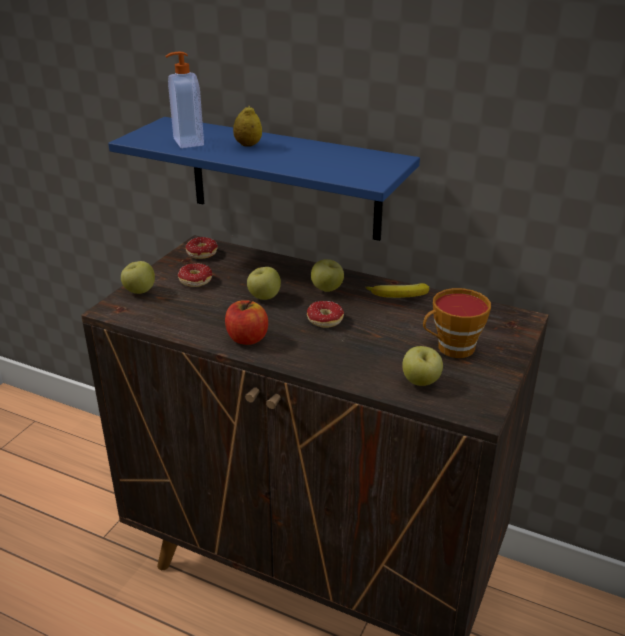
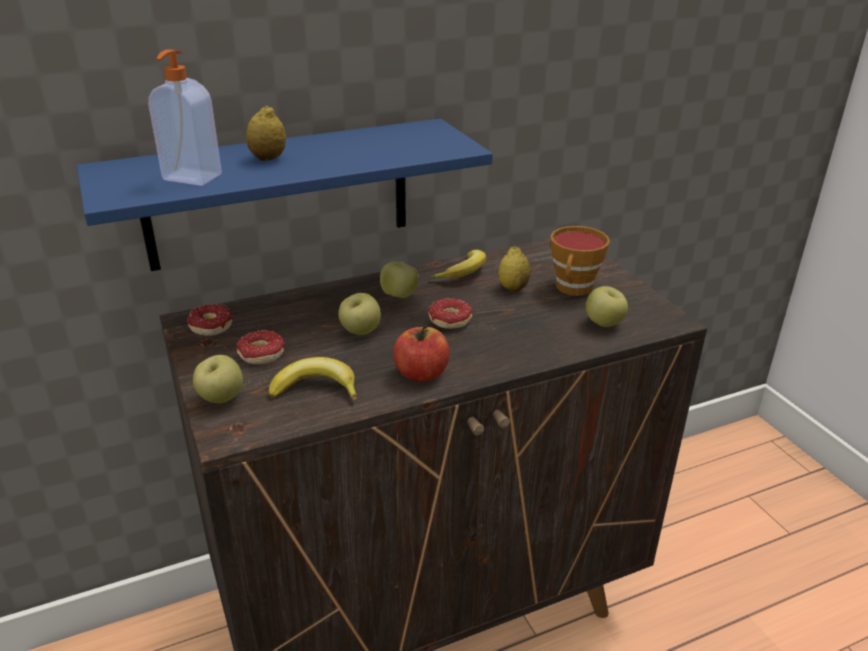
camera: 50 degrees left, 0 degrees up
(185, 313) = (316, 388): none -> banana
(409, 324) = (513, 288): none -> lemon

